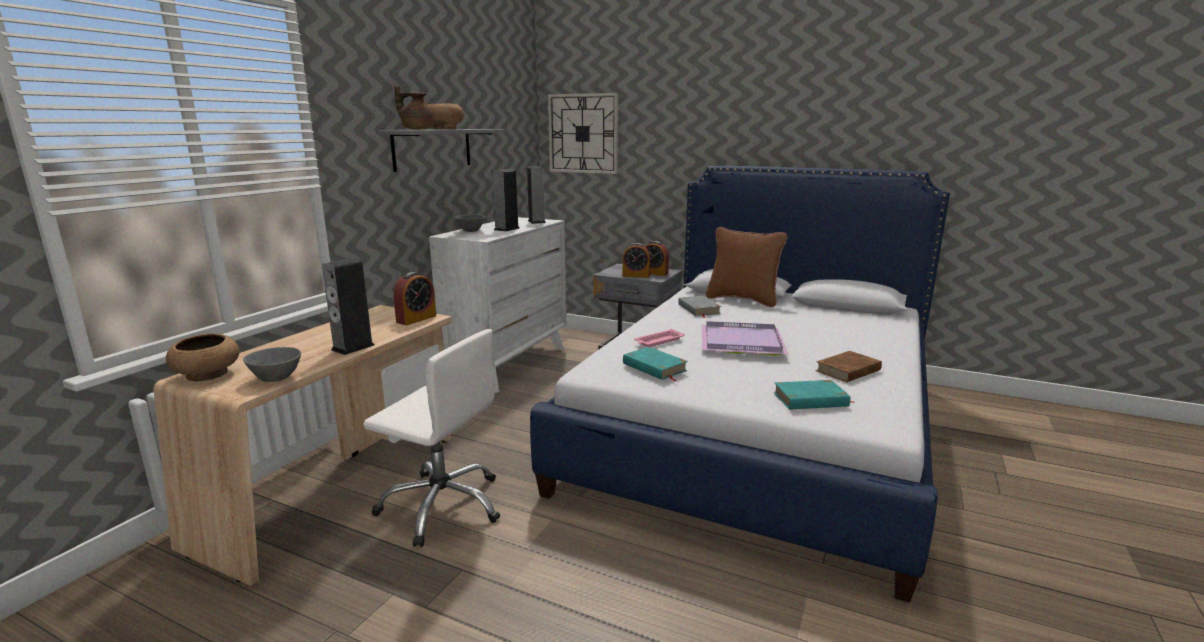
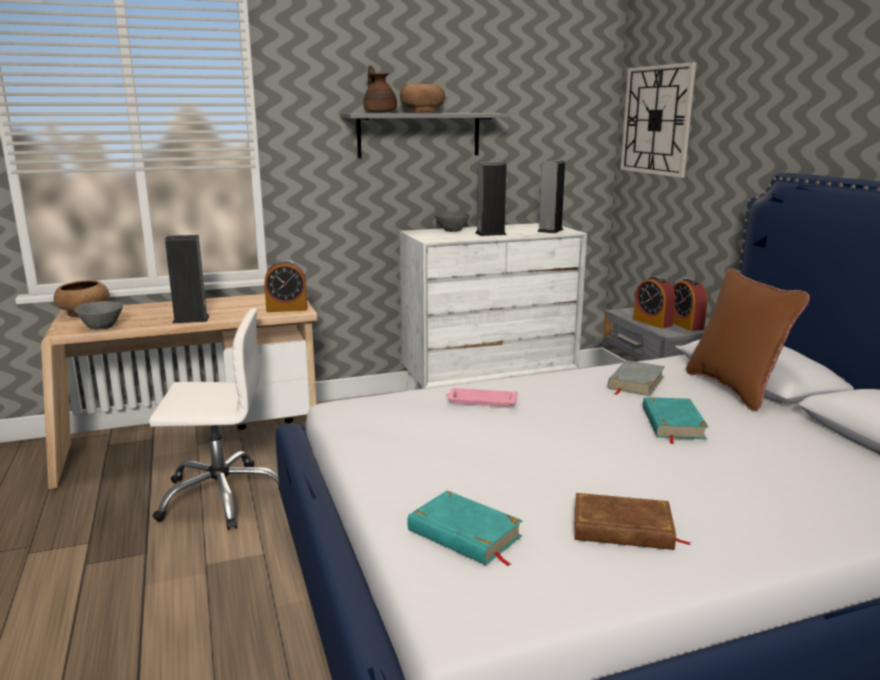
camera: 45 degrees right, 0 degrees up
(442, 505) = (222, 496): white office chair -> white office chair turned 75 degrees counterclockwise
(654, 367) = (398, 424): turquoise book -> turquoise book (672, 423)
(743, 342) = (571, 437): purple tray -> none

